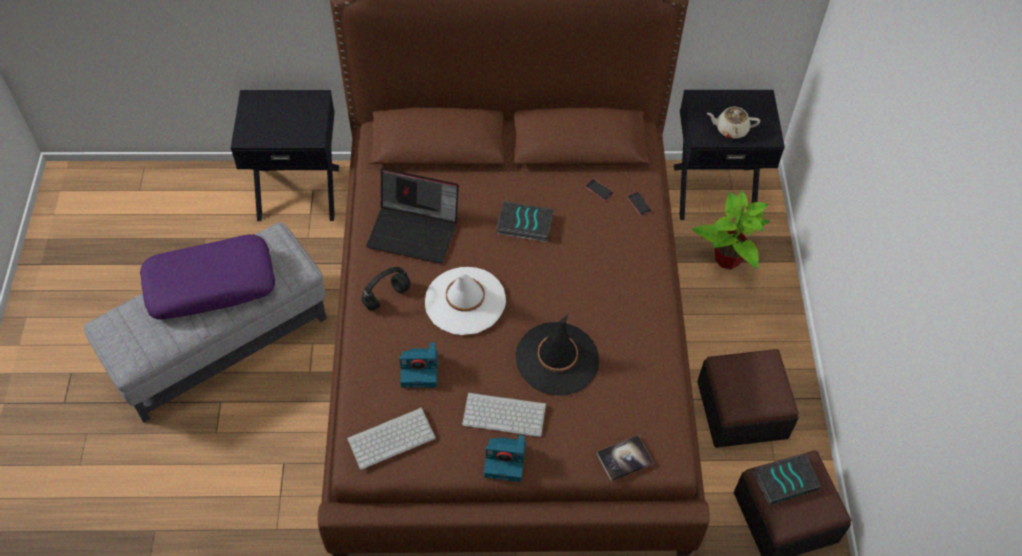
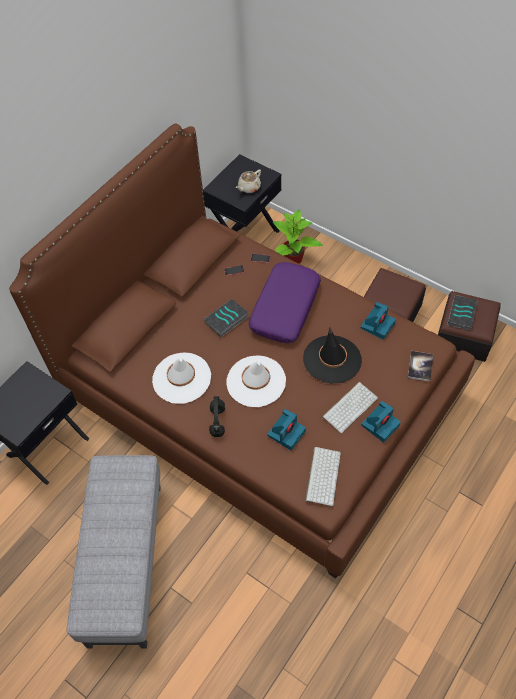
camera: 50 degrees left, 0 degrees up
(211, 284) = (108, 525): purple pillow -> purple pillow (284, 308)
(415, 231) = (181, 378): laptop -> white hat
(648, 378) = (377, 325): none -> camera

